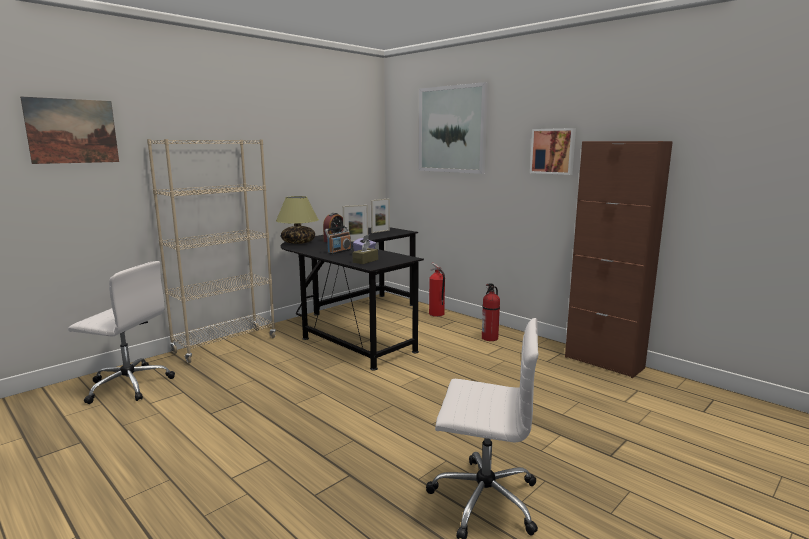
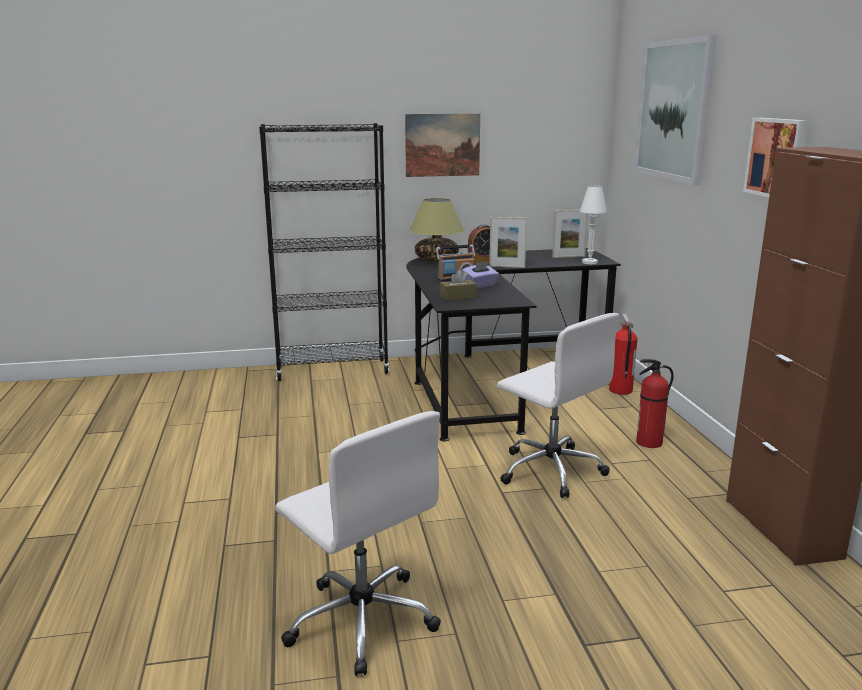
camera: 35 degrees right, 5 degrees up
(72, 131) = (187, 116): picture -> picture (442, 145)
(128, 385) = (209, 389): white office chair -> white office chair (550, 470)
(225, 345) = (332, 370): beige bookcase -> black bookcase
(399, 233) = (589, 262): none -> white table lamp

